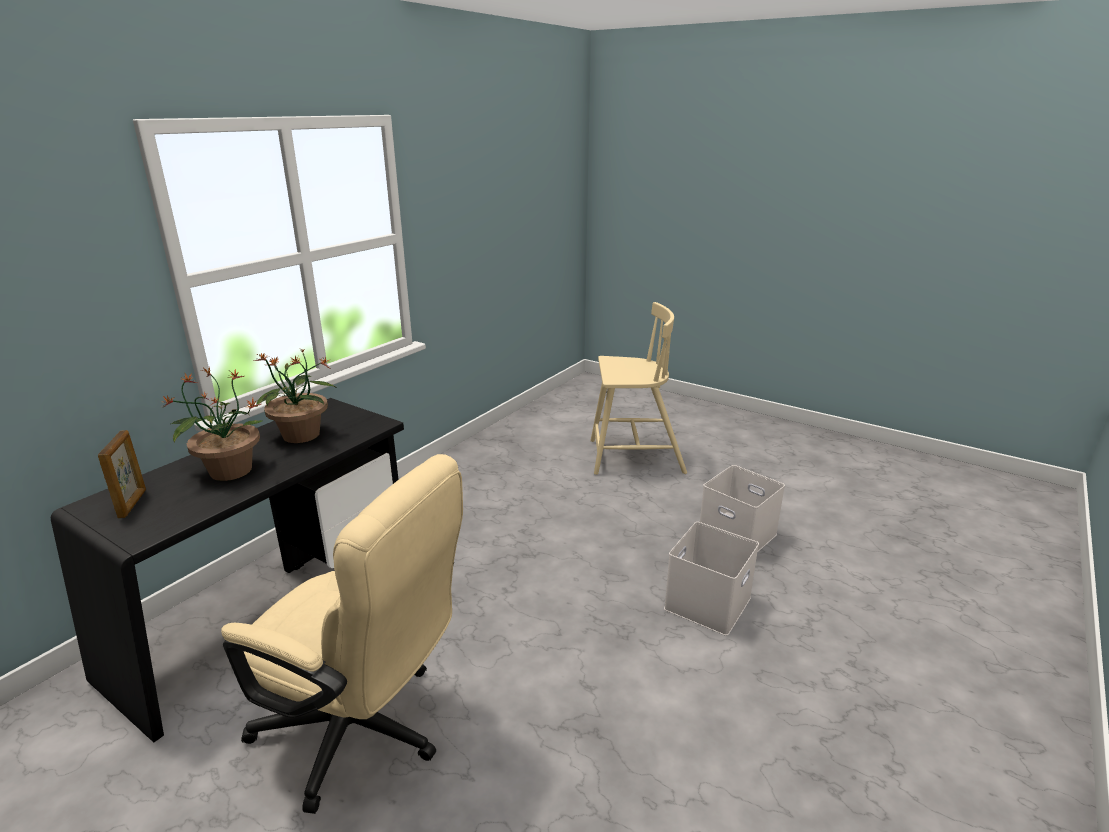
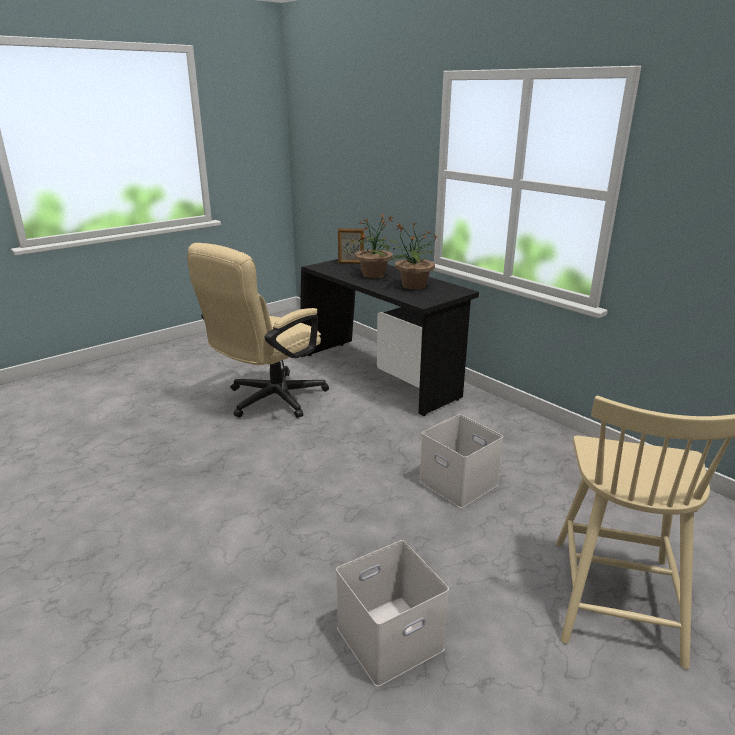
camera: 105 degrees right, 0 degrees up
(706, 601) = (288, 563): white storage box -> white storage box (460, 483)

